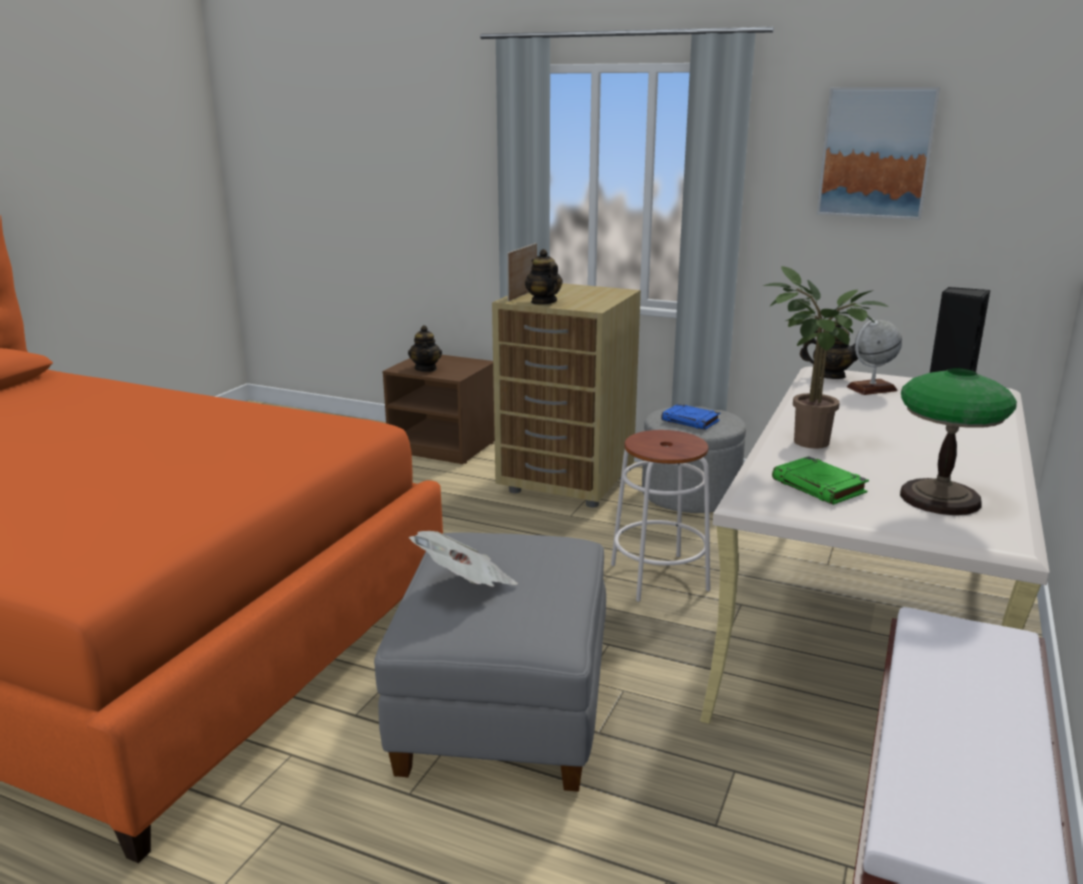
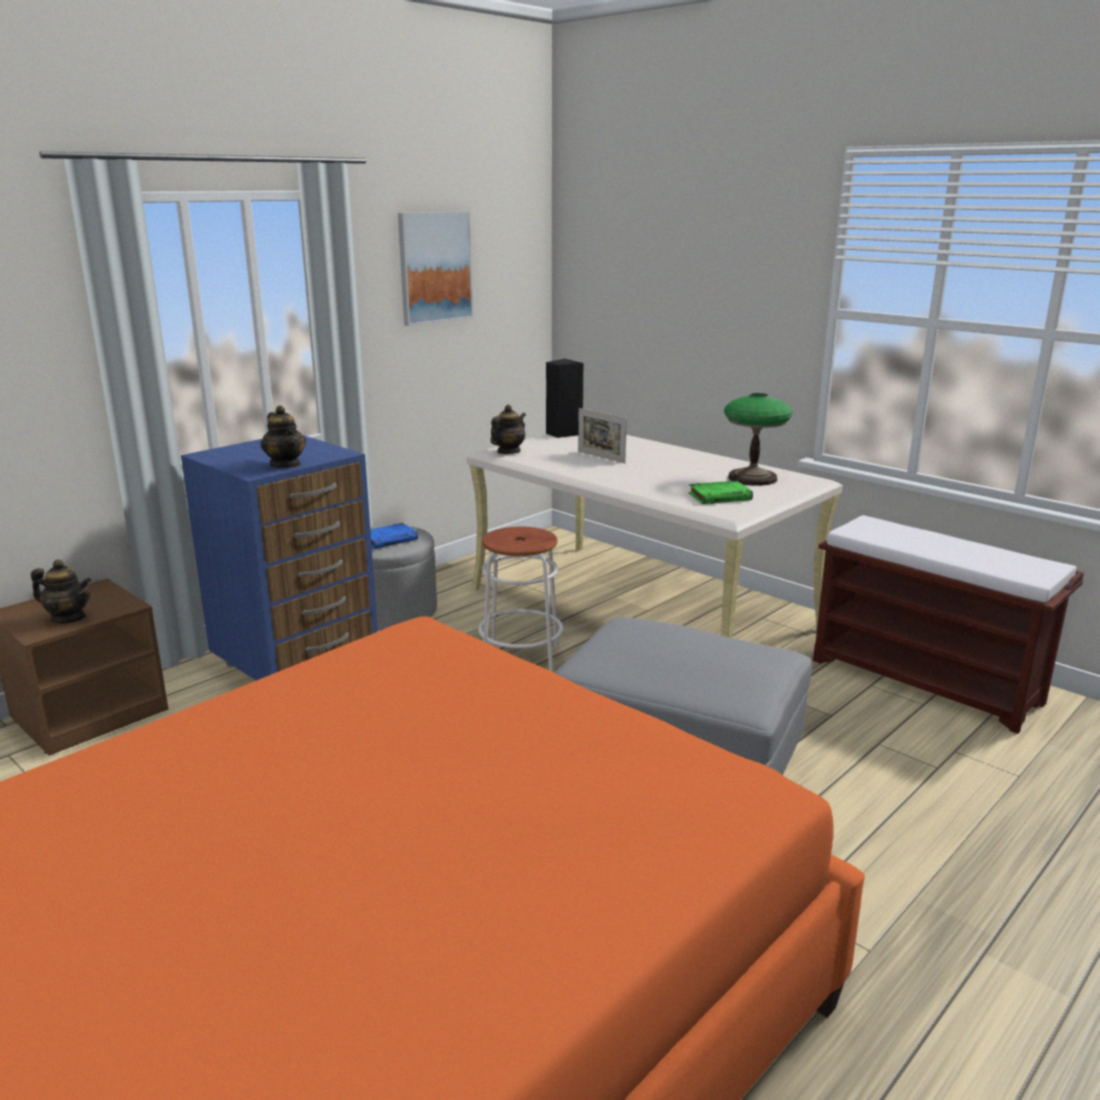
camera: 70 degrees left, 0 degrees up
(465, 584) = (685, 669): newspaper -> none
(522, 295) = (237, 467): picture frame -> picture frame (601, 457)
(543, 302) = (285, 464): teapot -> teapot turned 120 degrees counterclockwise
(566, 484) = (296, 662): brown dresser -> blue dresser
(806, 443) = (642, 485): potted plant -> none
(871, 389) = (548, 449): globe -> none

